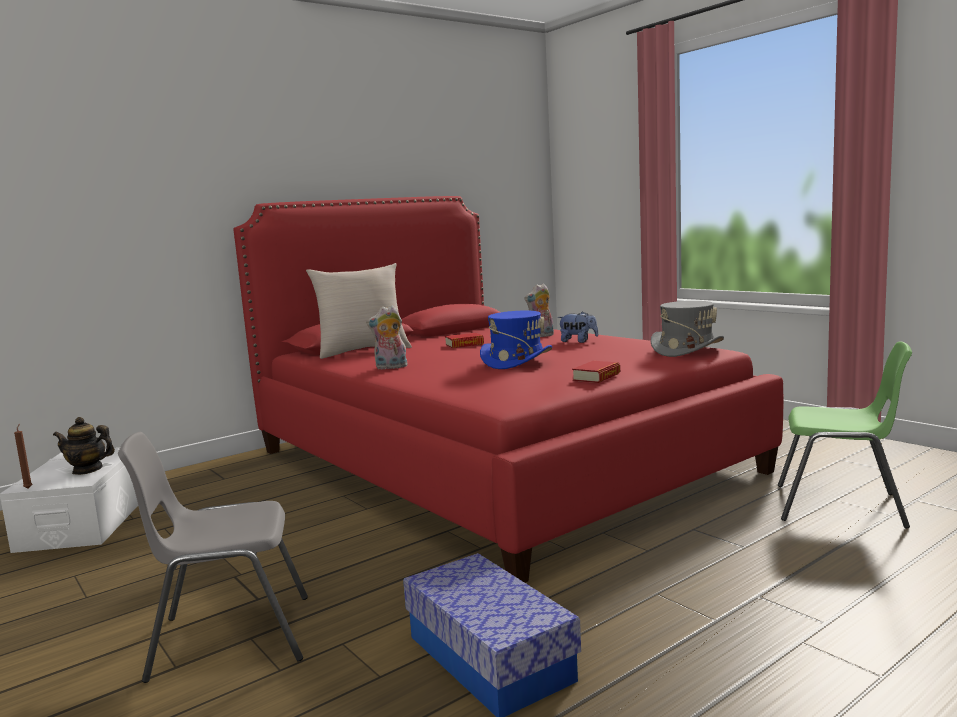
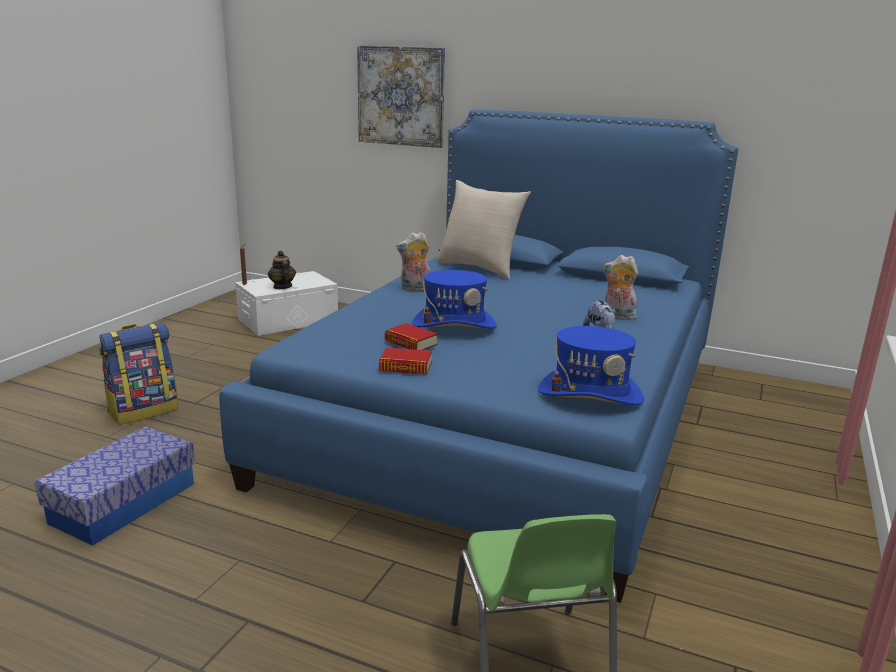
camera: 60 degrees right, 10 degrees up
(150, 199) = (401, 96): none -> picture
(229, 637) = (144, 410): grey chair -> backpack
(390, 367) = (415, 289): plush toy -> plush toy turned 60 degrees counterclockwise
(464, 344) = (539, 294): book -> book (410, 343)
(491, 460) = (506, 417): red bed -> blue bed
(686, 349) = (590, 394): grey hat -> blue hat

